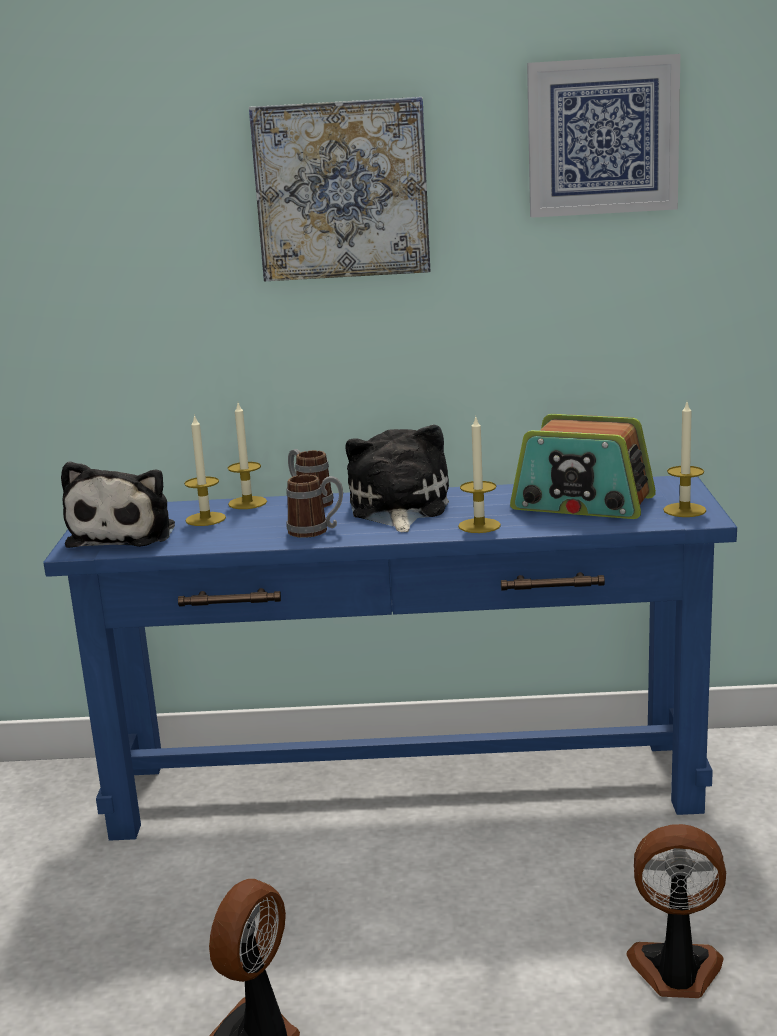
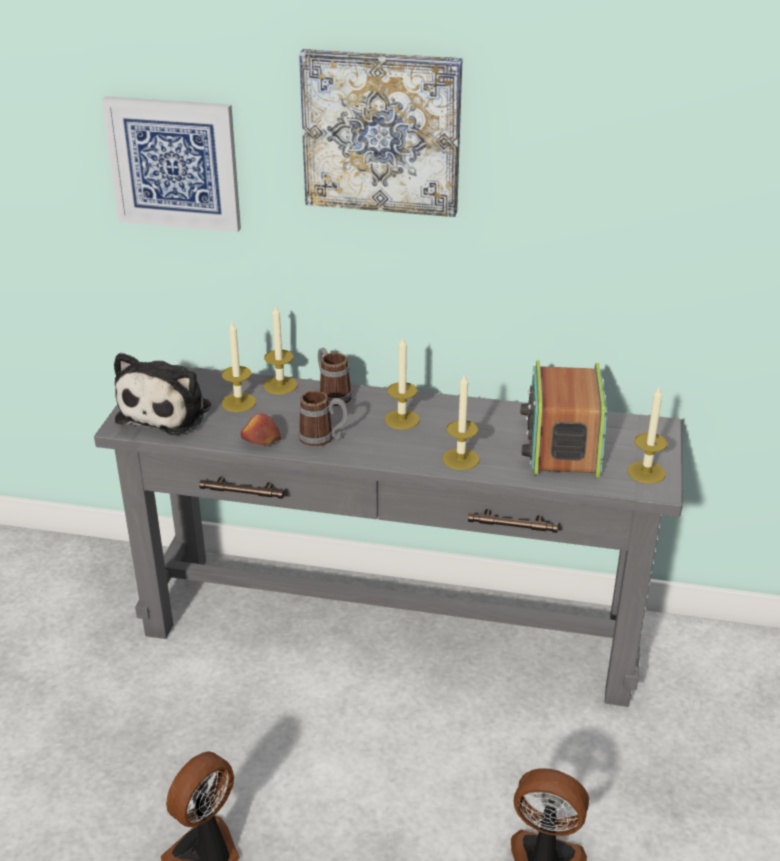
camera: 10 degrees right, 15 degrees up
(245, 540) = (261, 440): none -> apple
(398, 508) = (402, 419): plush toy -> candle
(404, 787) = (391, 627): blue console table -> grey console table
(582, 504) = (562, 444): radio -> radio turned 60 degrees clockwise
(602, 136) = (631, 115): picture -> picture (174, 163)

